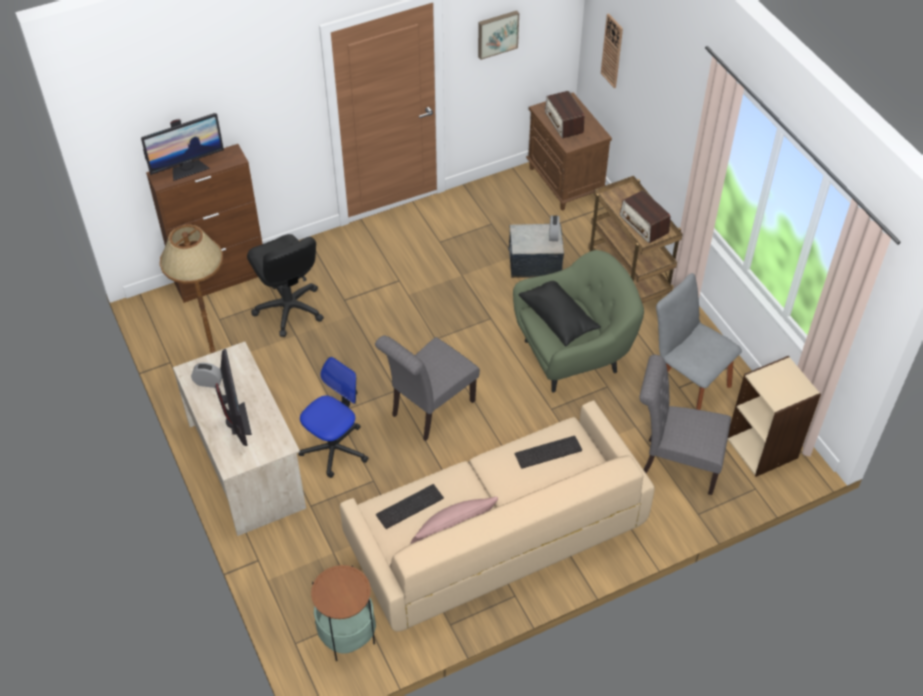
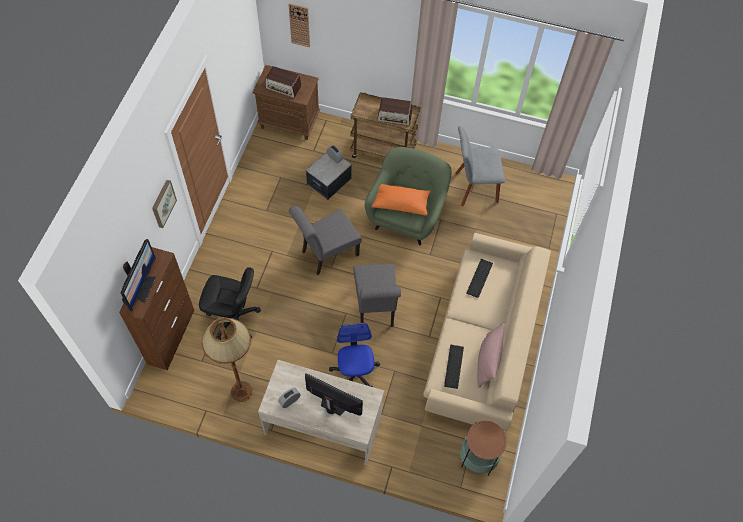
camera: 50 degrees left, 10 degrees up
(497, 33) = (231, 59): picture -> picture (162, 203)
(558, 318) = (400, 203): black pillow -> orange pillow
(674, 464) = (512, 232): grey chair -> grey chair (326, 254)
(763, 448) = (537, 190): beige bookcase -> none

